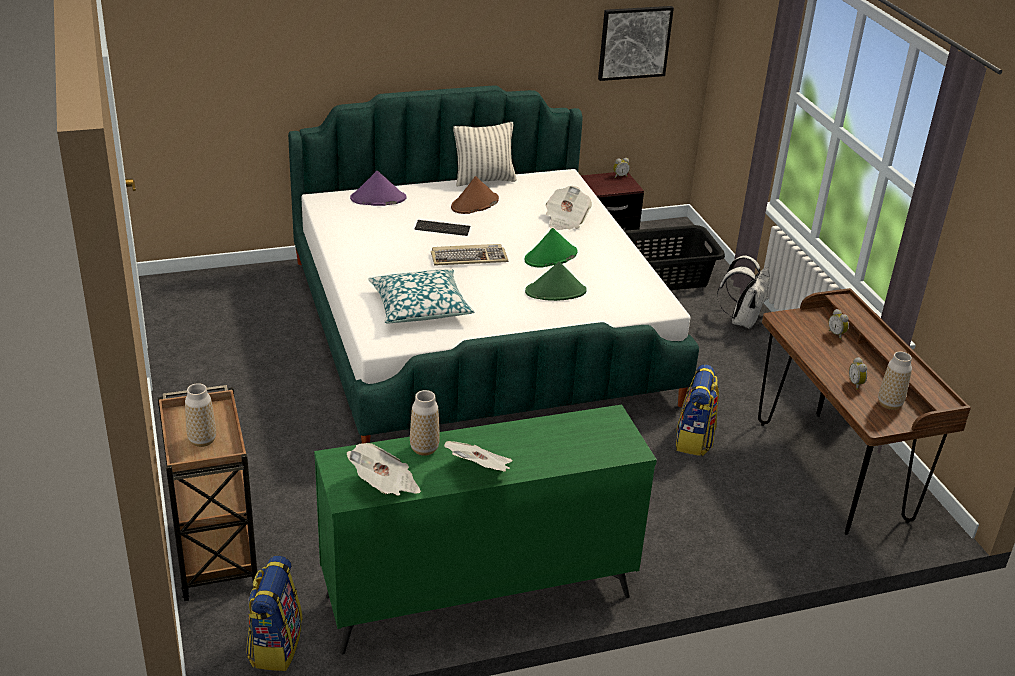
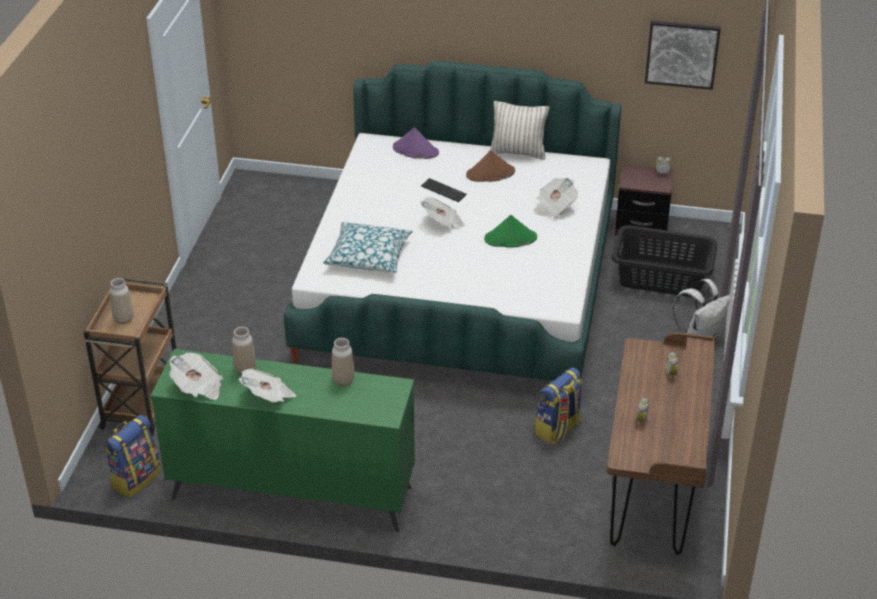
camera: 30 degrees right, 5 degrees up
(469, 257) = (443, 222): keyboard -> newspaper
(556, 292) = (486, 271): green hat -> none
(889, 404) = (653, 445): vase -> vase (343, 381)

